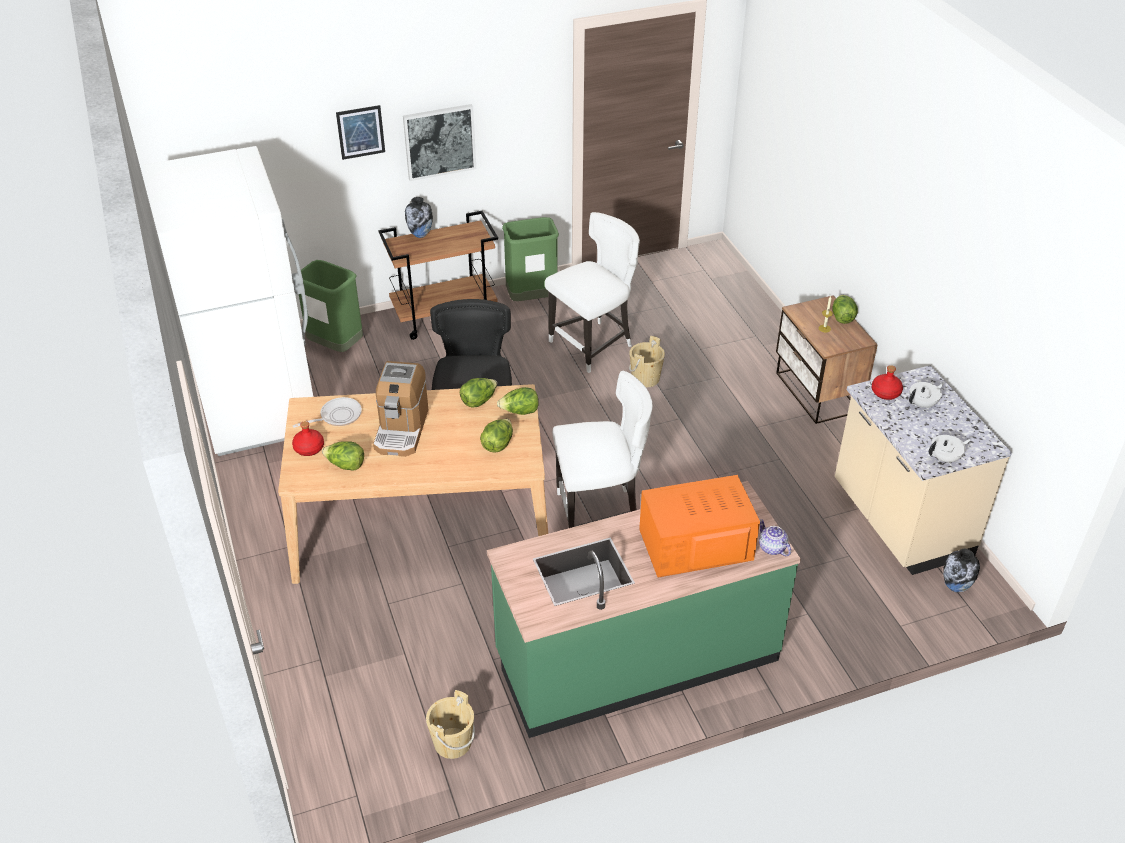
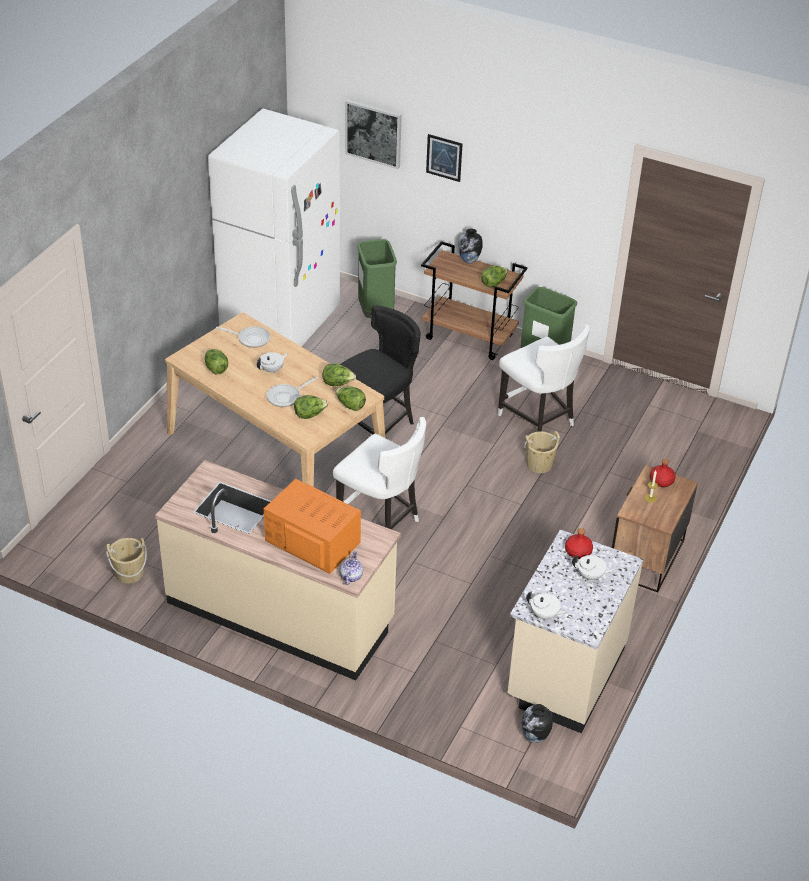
camera: 45 degrees right, 0 degrees up
(309, 448) = (212, 346): red bottle -> red bottle (661, 481)
(401, 429) = (272, 370): coffee machine -> white teapot
(439, 141) = (504, 194): picture -> picture (373, 133)
(453, 444) = (286, 397): none -> frying pan
(593, 345) = (538, 419): white chair -> white chair turned 45 degrees clockwise
(636, 657) = (281, 612): green counter -> beige counter
(842, 317) = (677, 500): lettuce -> lettuce (493, 283)

